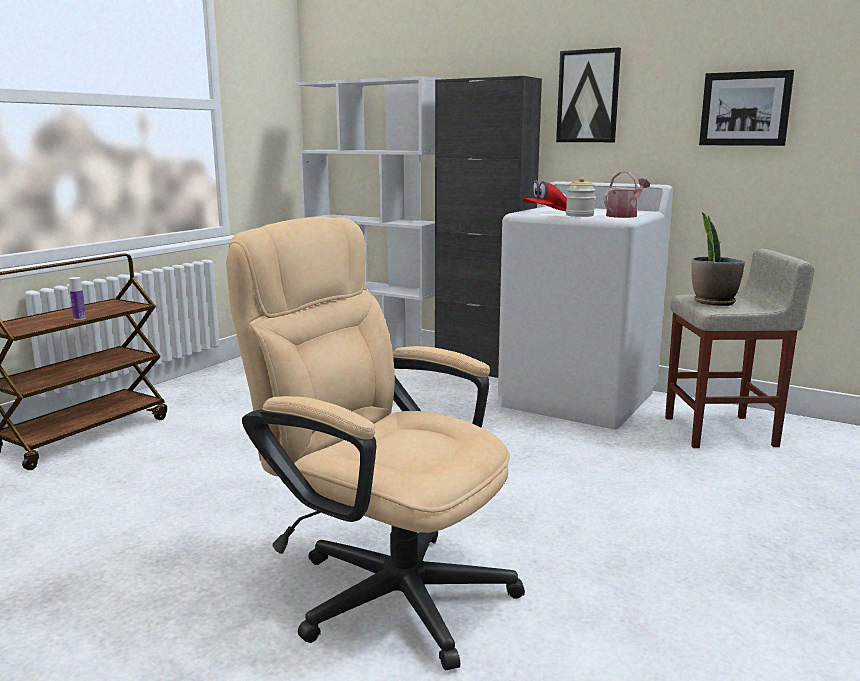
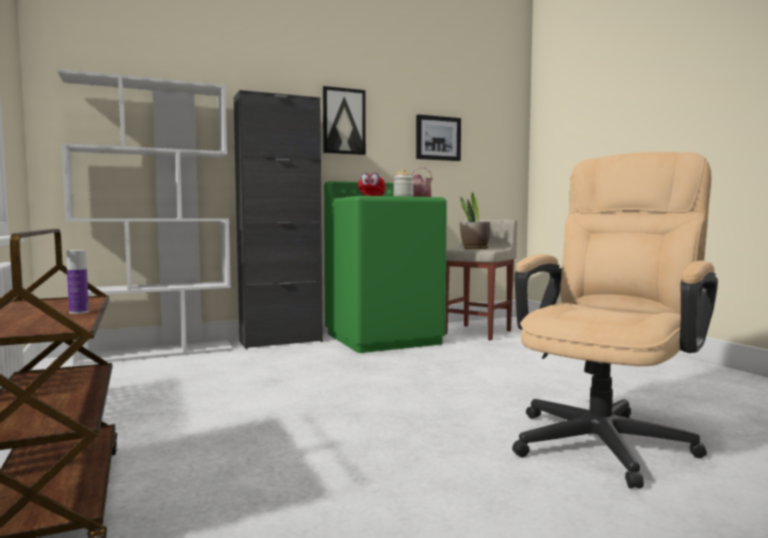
camera: 55 degrees left, 10 degrees down
(384, 587) = (606, 437): beige office chair -> beige office chair turned 150 degrees clockwise
(579, 399) = (383, 338): white washing machine -> green washing machine

